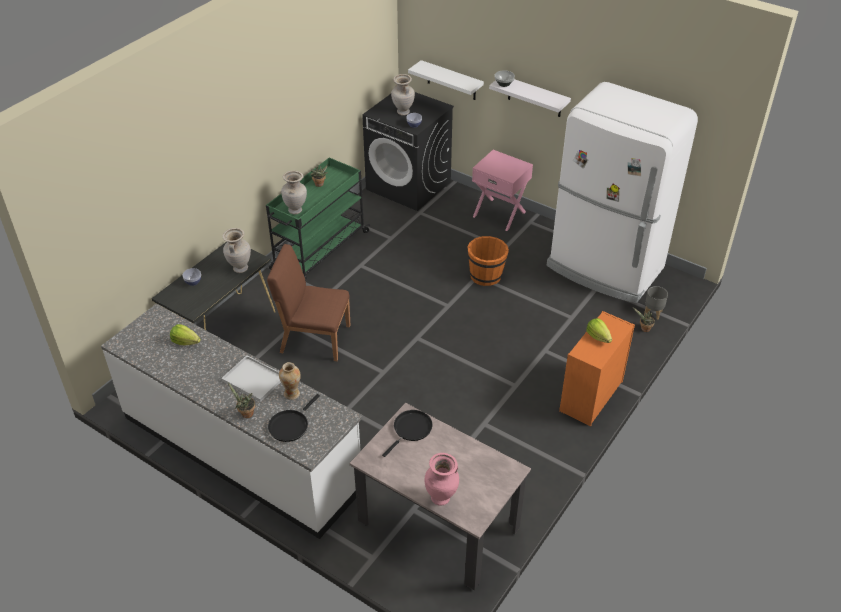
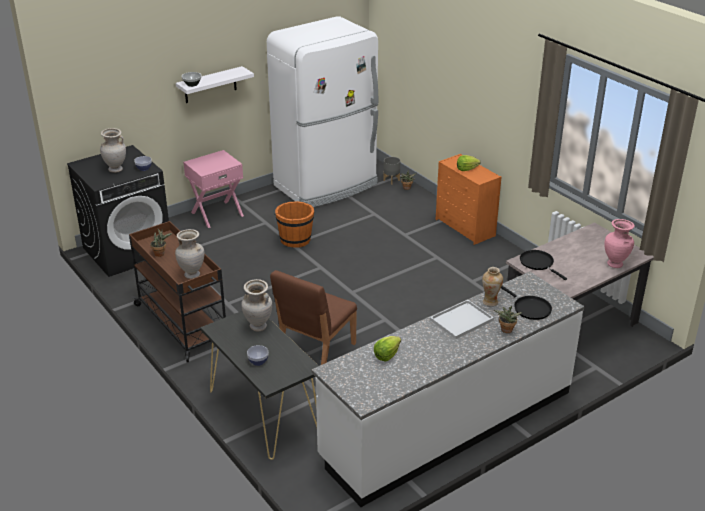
camera: 70 degrees left, 10 degrees down
(319, 251) = (183, 325): green cart -> brown cart
(451, 81) = (124, 120): white shelf -> none

